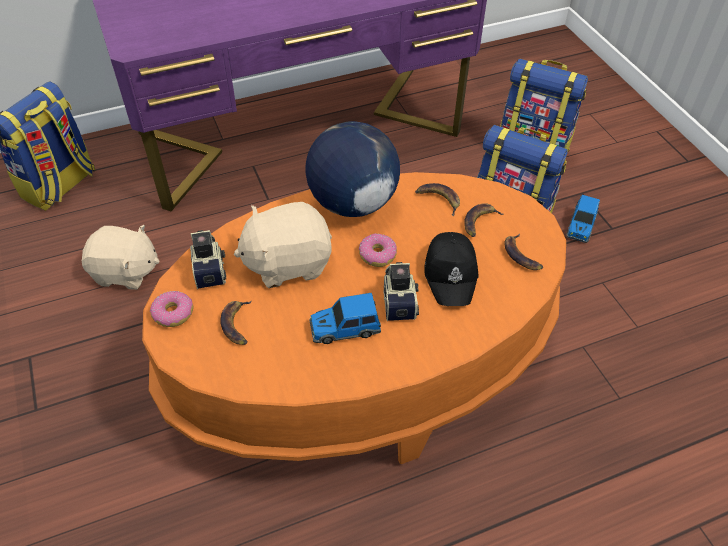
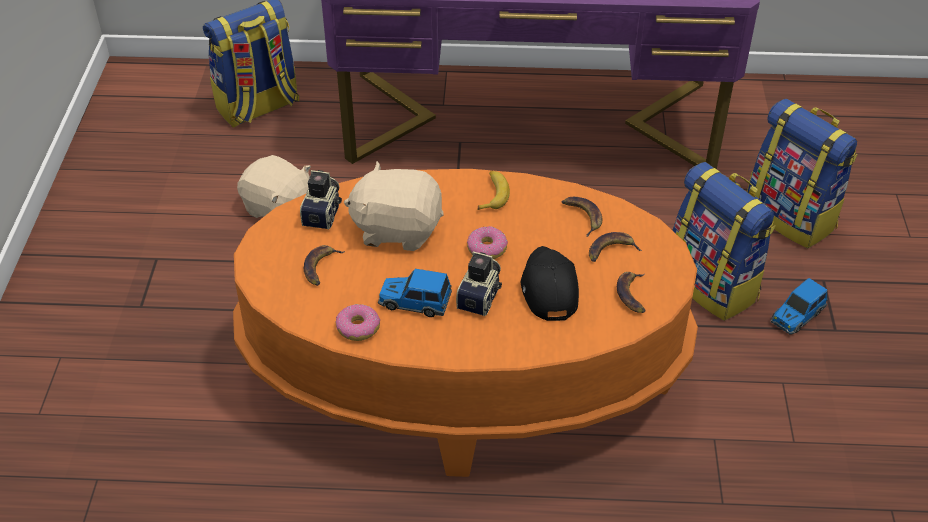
camera: 25 degrees right, 5 degrees down
(173, 314) = (270, 240): donut -> donut (358, 328)
(352, 203) = (492, 194): globe -> banana
(451, 274) = (548, 289): black cap -> black cap turned 150 degrees clockwise

